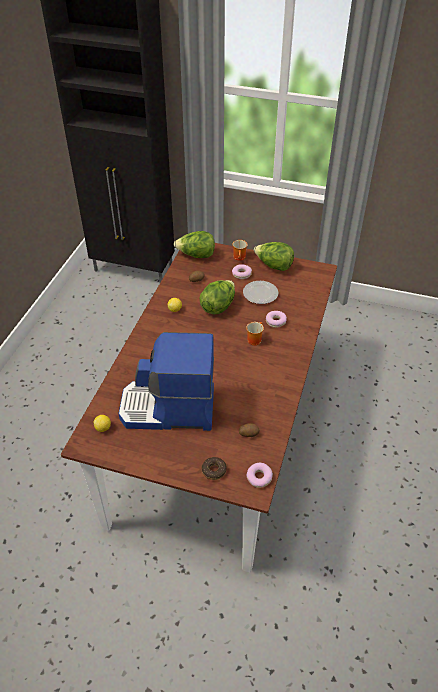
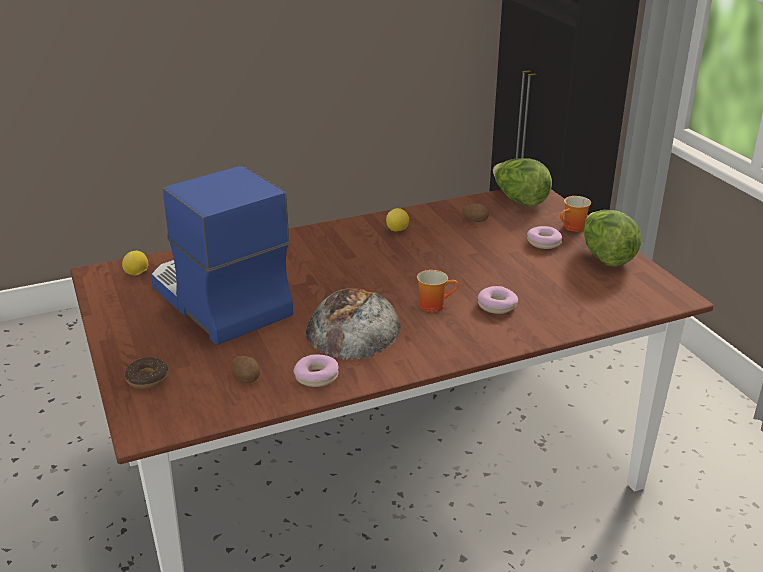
camera: 50 degrees right, 15 degrees down
(218, 306) = (453, 253): lettuce -> none
(244, 375) = (353, 327): none -> bread
(259, 477) = (172, 421): donut -> donut (316, 376)
(260, 294) = (530, 271): plate -> none

